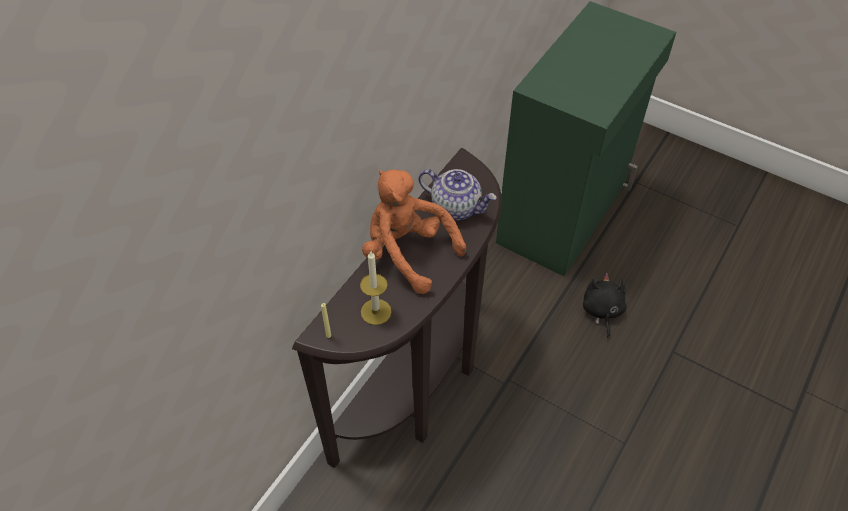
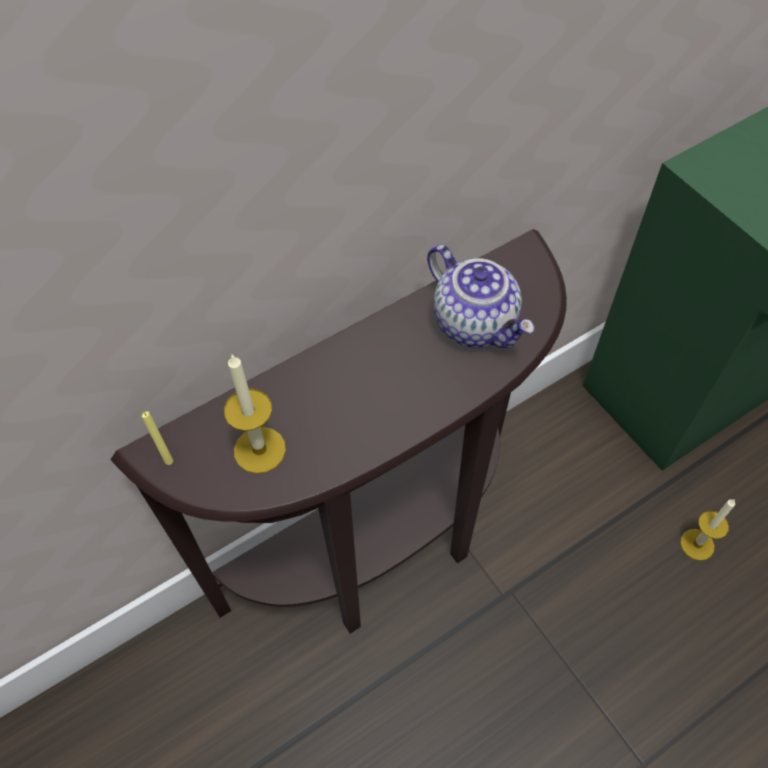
camera: 25 degrees right, 5 degrees up
(407, 253) = (359, 370): orange plush toy -> none
(602, 311) = (697, 544): black plush toy -> candle

